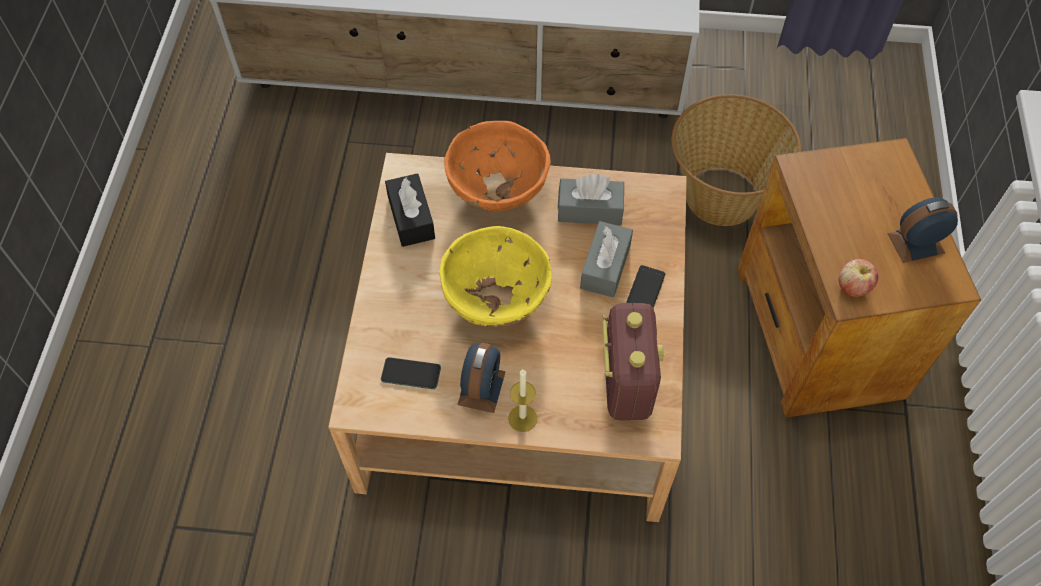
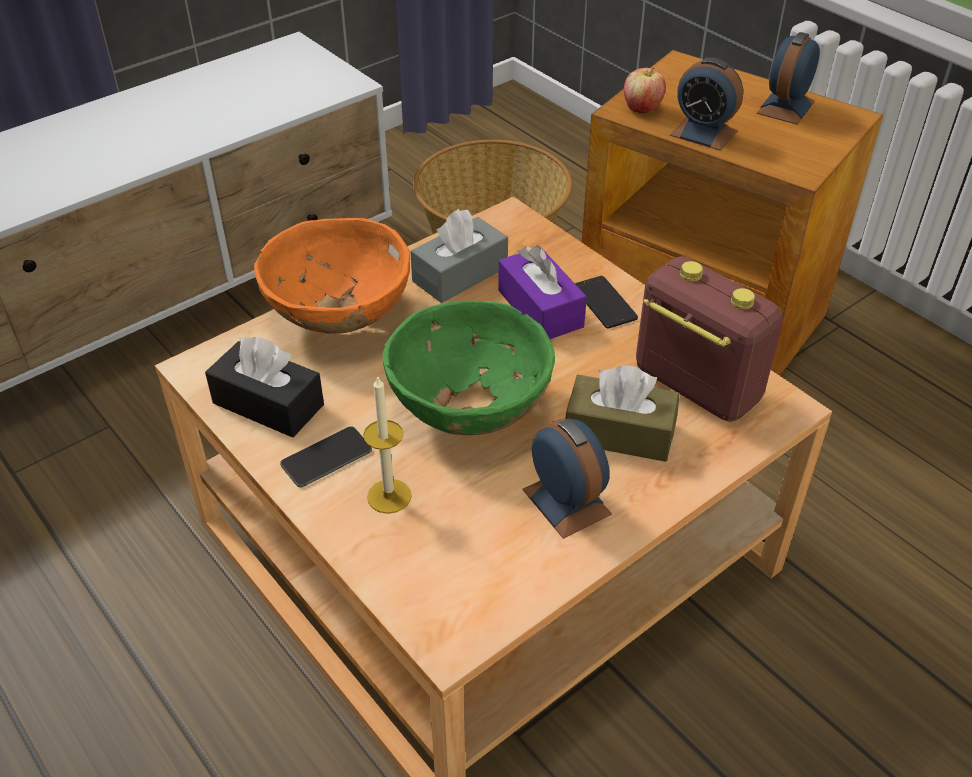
camera: 45 degrees left, 15 degrees down
(411, 373) = (469, 551): phone -> phone (326, 457)
(496, 300) = (470, 411): yellow bowl -> green bowl
(522, 418) = (647, 495): candle -> candle (389, 496)
(552, 374) = (619, 433): none -> brown tissue box
(605, 266) = (540, 309): grey tissue box -> purple tissue box
(827, 223) = (703, 133): none -> alarm clock
(852, 288) = (790, 162): apple -> apple (642, 109)

